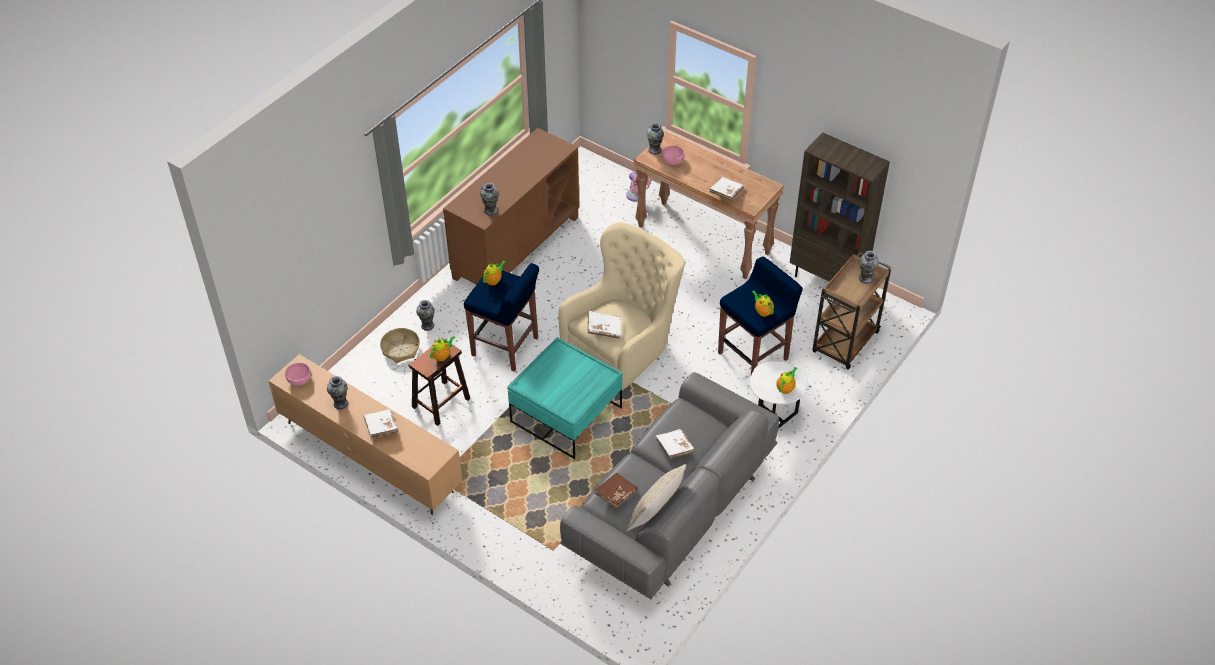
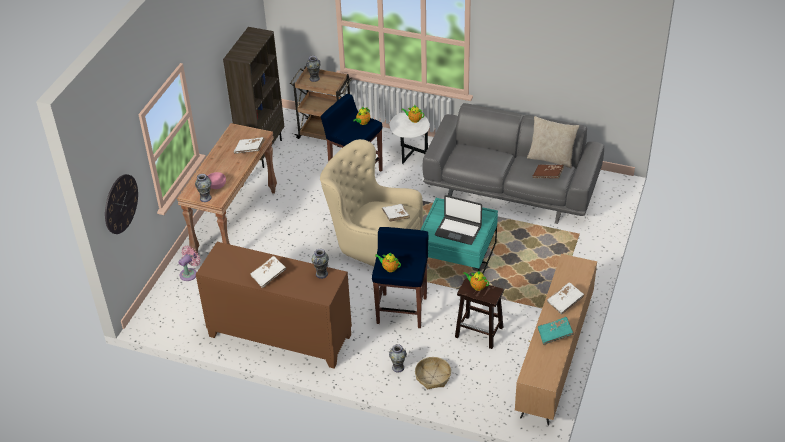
camera: 105 degrees left, 5 degrees down
(299, 379) = (544, 370): pink bowl -> none
(341, 403) = (555, 334): vase -> turquoise book
(556, 379) = (458, 230): none -> laptop
(614, 54) = (120, 204): none -> wall clock
(674, 448) = (493, 157): white book -> white book (268, 276)

